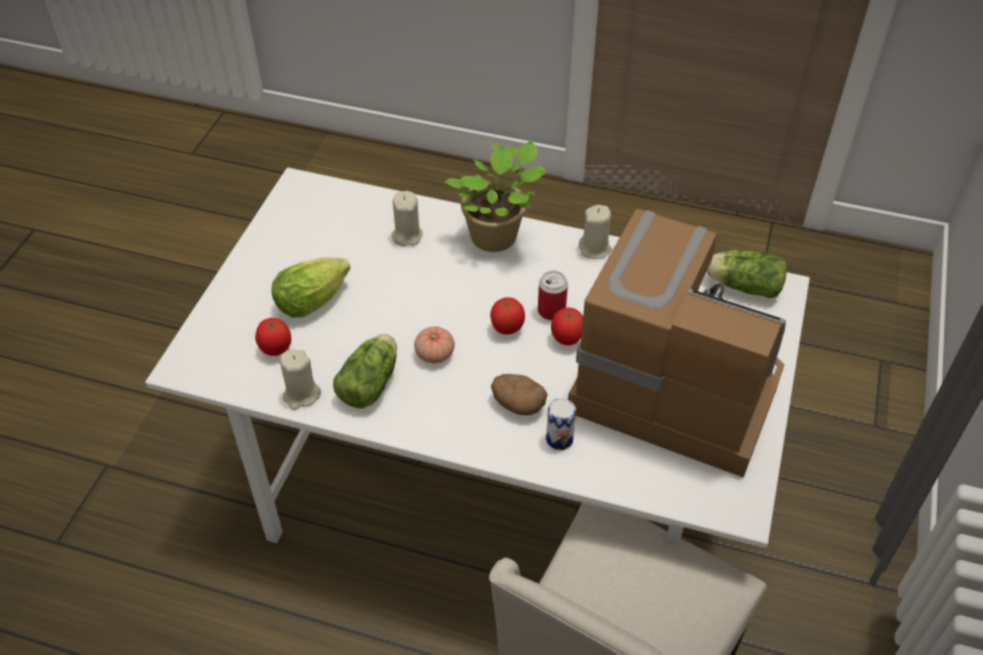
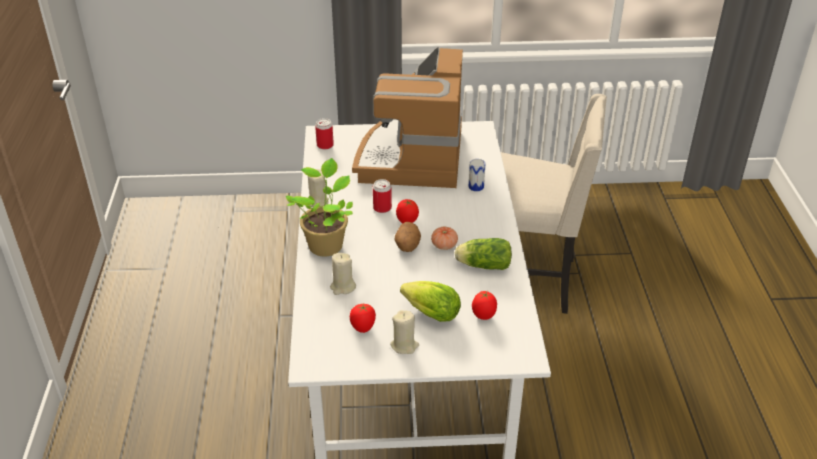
camera: 110 degrees left, 10 degrees down
(301, 395) = (511, 291): beige candle -> beige candle (404, 345)
(518, 404) = (462, 205): potato -> potato (407, 246)
(566, 339) = (402, 198): tomato -> tomato (363, 328)
(741, 286) = (325, 145): lettuce -> can

